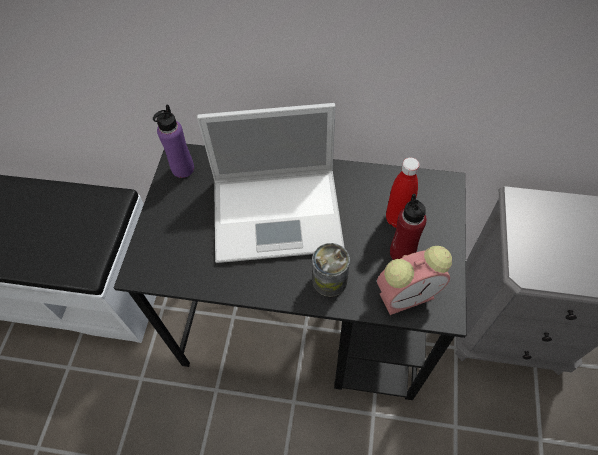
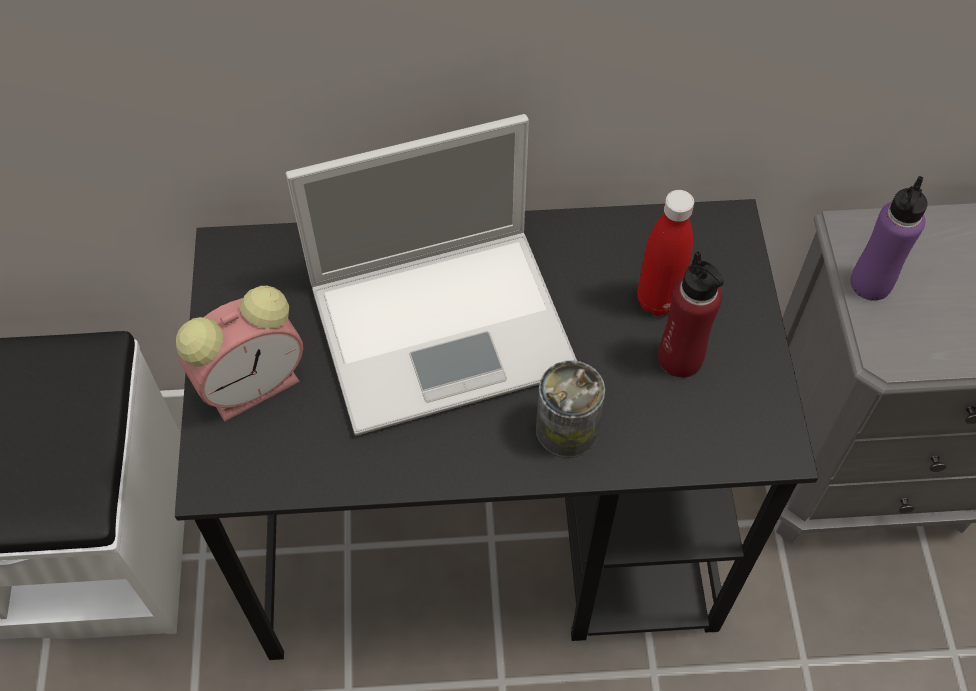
camera: 15 degrees left, 0 degrees up
(183, 169) = (243, 274): purple bottle -> purple bottle (870, 283)
(408, 294) = (707, 427): alarm clock -> alarm clock (255, 382)

